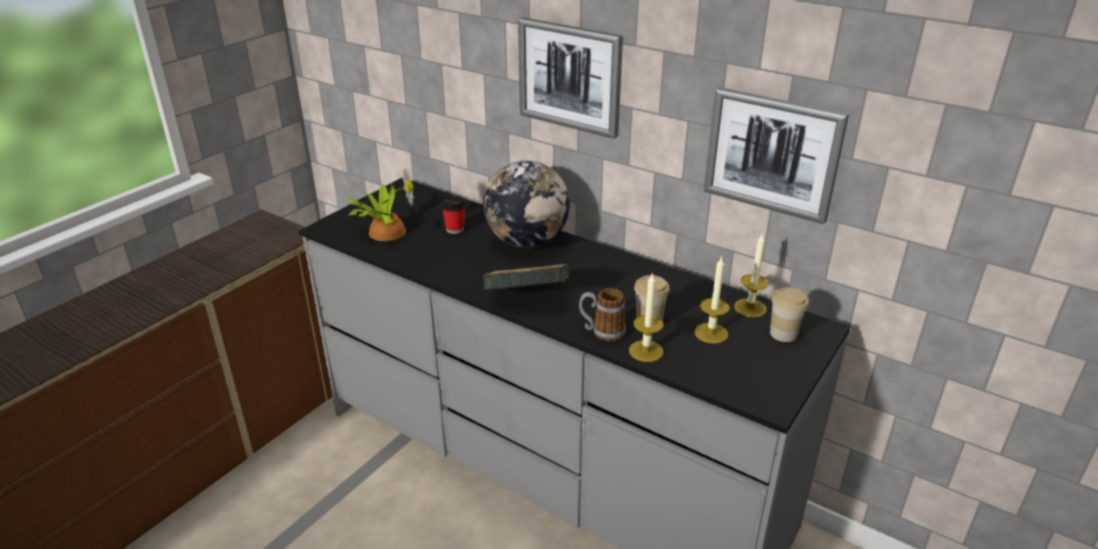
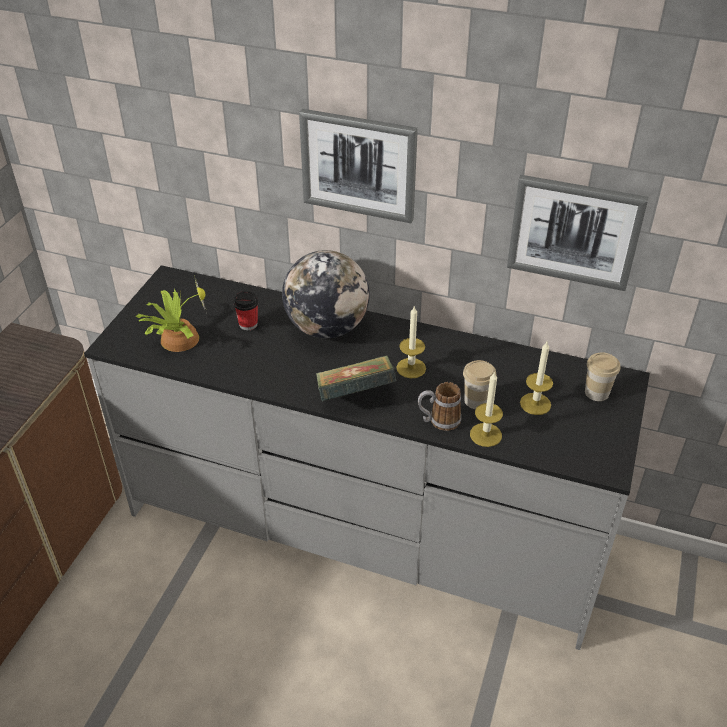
camera: 15 degrees left, 10 degrees up
(750, 308) = (559, 369): candle -> candle (411, 368)

